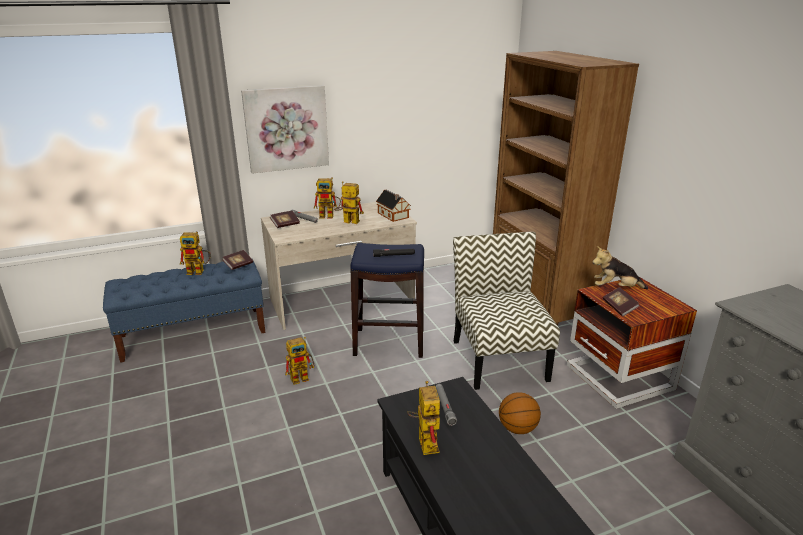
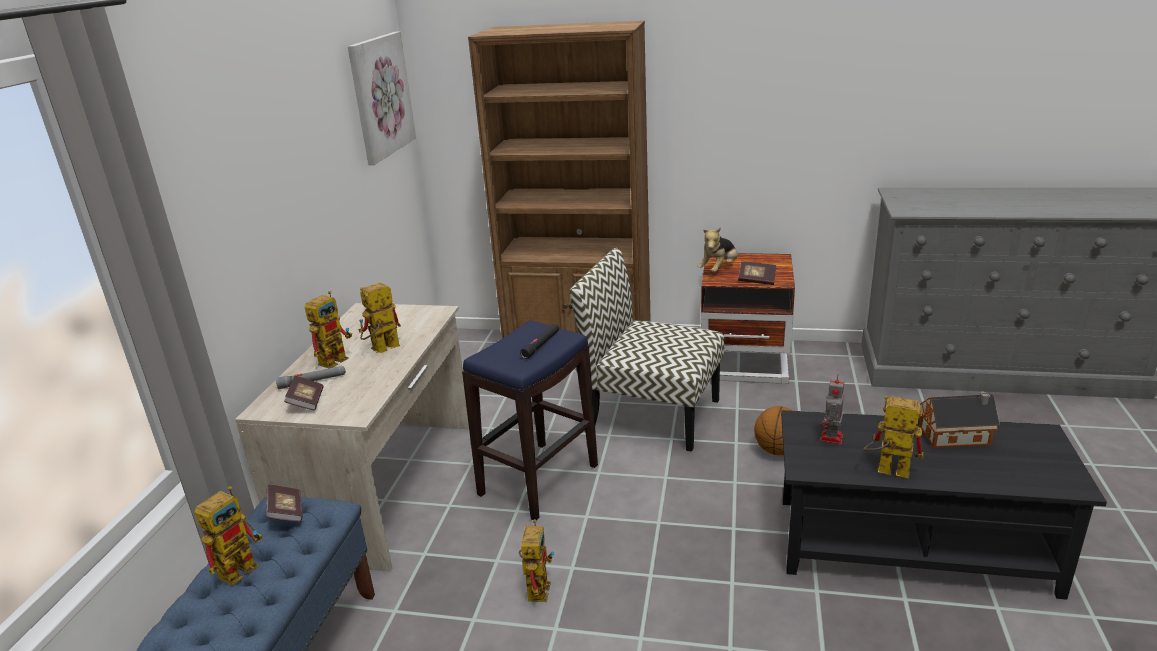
camera: 55 degrees left, 0 degrees up
(286, 128) = (225, 236): picture -> picture (380, 96)
(393, 216) = (414, 314): toy house -> toy house (957, 435)
(444, 407) = (831, 438): grey flashlight -> toy robot

